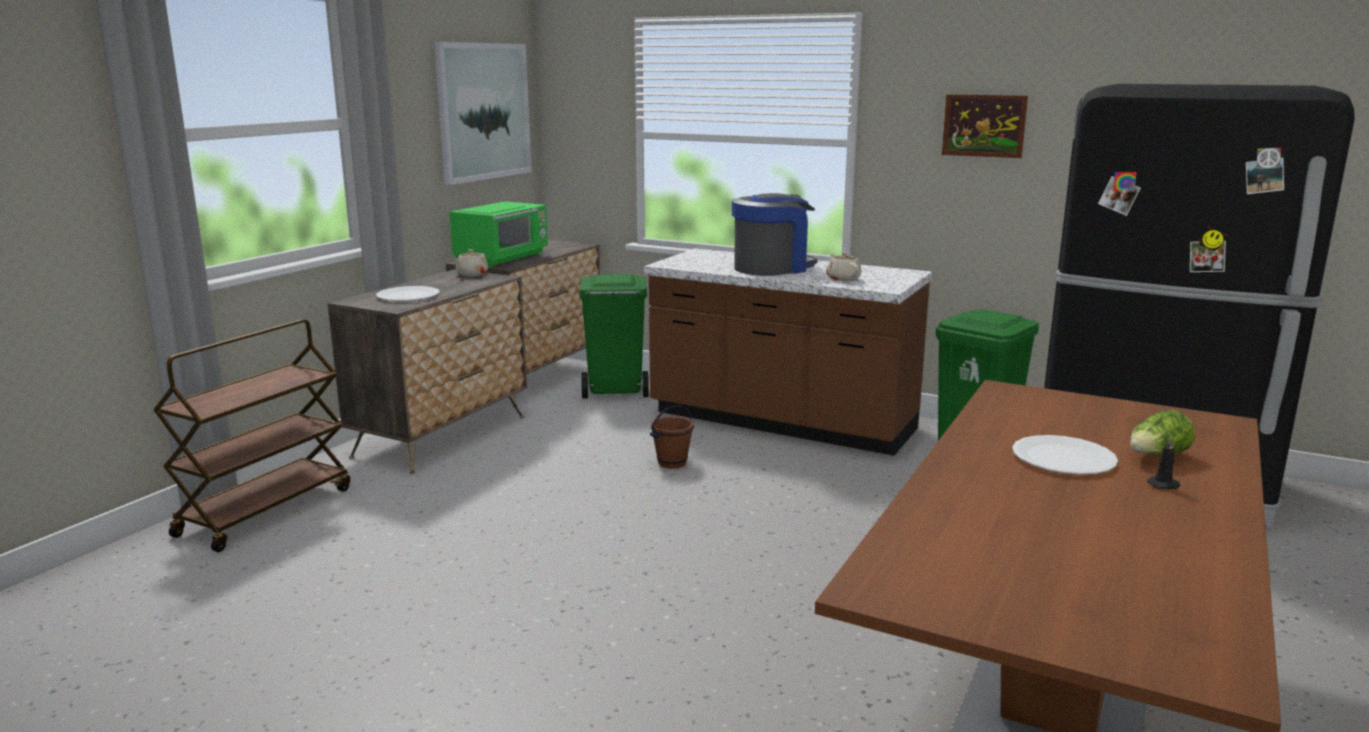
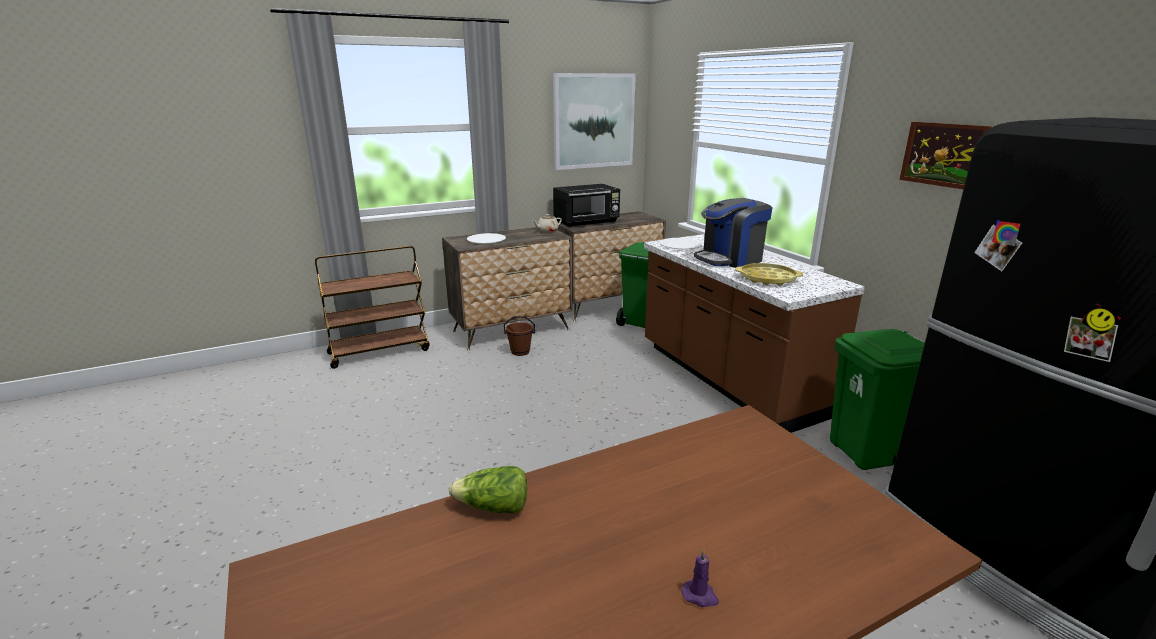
camera: 35 degrees right, 5 degrees up
(503, 258) = (587, 222): green microwave -> black microwave
(672, 463) = (613, 388): brown bucket -> brown bucket (520, 352)
(772, 268) = (730, 259): coffee machine -> coffee machine turned 150 degrees clockwise
(843, 279) = (767, 279): beige teapot -> yellow tray
(1063, 458) = (660, 516): white plate -> white plate (680, 245)
(1157, 456) = (760, 556): lettuce -> lettuce (493, 507)
(1164, 485) = (700, 595): black candle -> purple candle

